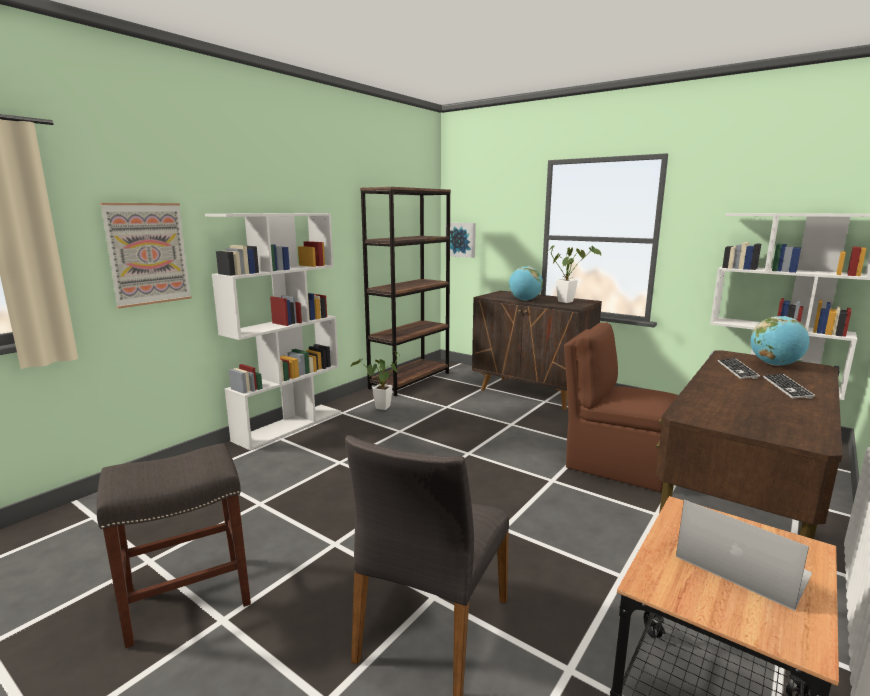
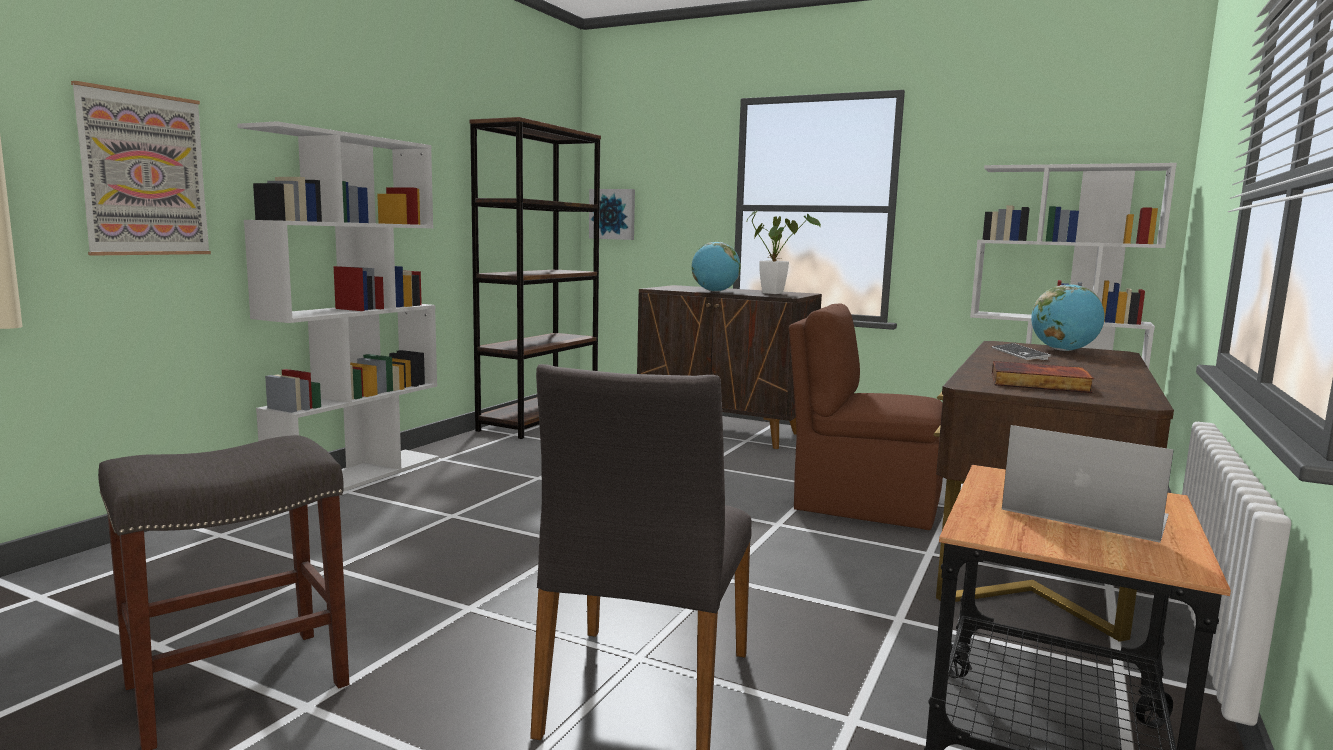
camera: 10 degrees left, 5 degrees down
(381, 409) = (502, 453): potted plant -> none
(739, 413) = (1038, 383): none -> book
(786, 387) = (1086, 366): keyboard -> none

